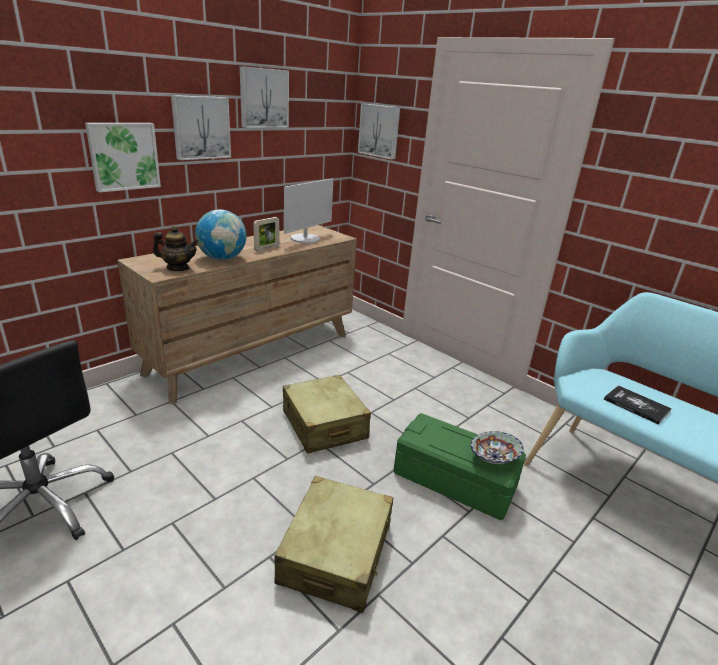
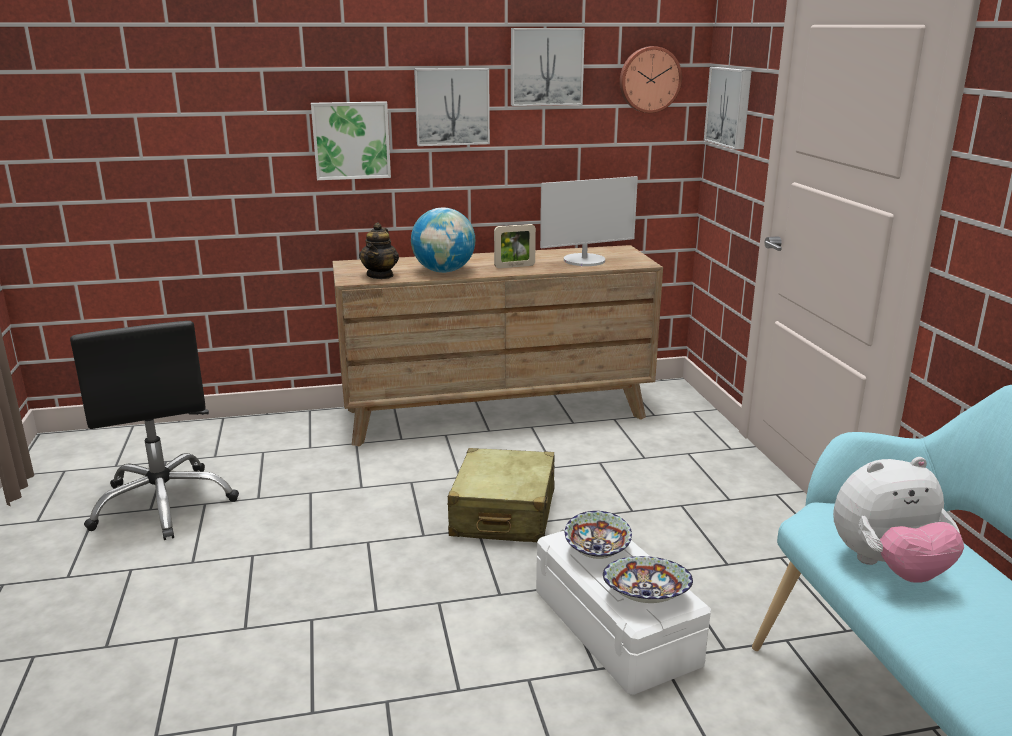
camera: 35 degrees right, 5 degrees down
(178, 268) = (380, 275): teapot -> teapot turned 60 degrees clockwise
(324, 110) = (649, 79): none -> wall clock
(336, 553) = (381, 645): beige suitcase -> none
(440, 437) = (596, 551): none -> bowl
(455, 479) = (617, 628): green storage box -> white storage box
(636, 405) = (888, 567): book -> plush toy

